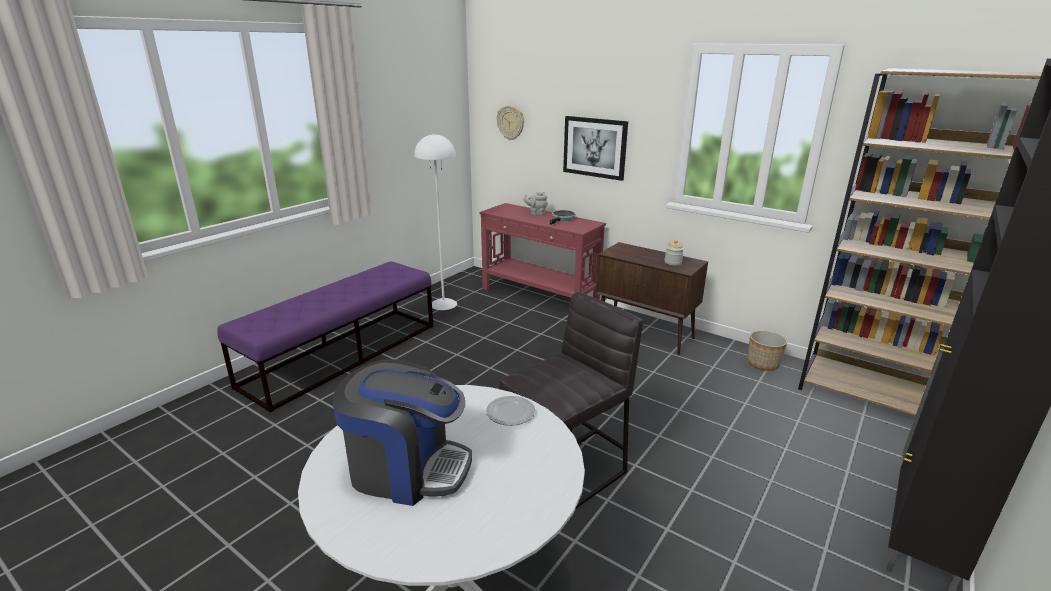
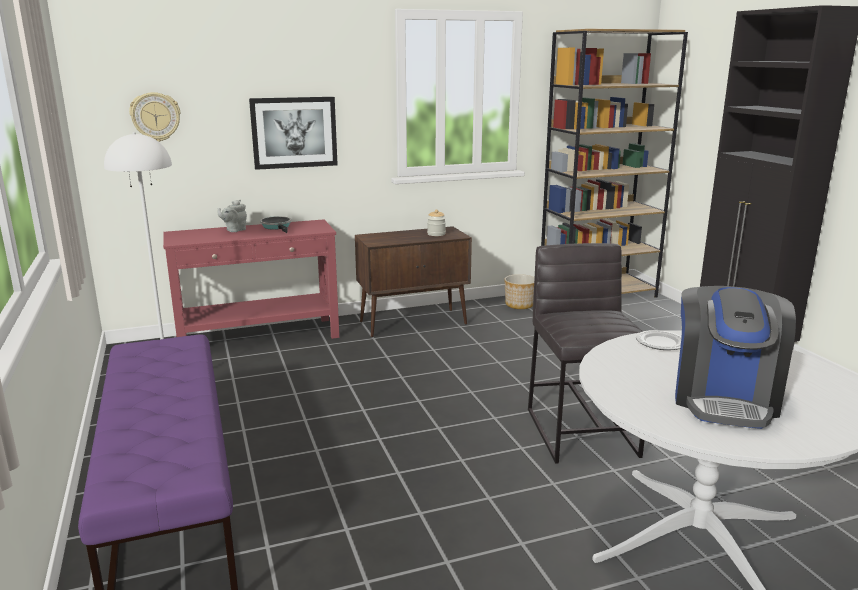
camera: 55 degrees left, 5 degrees down
(407, 468) = (724, 399): coffee machine -> coffee machine turned 150 degrees clockwise

